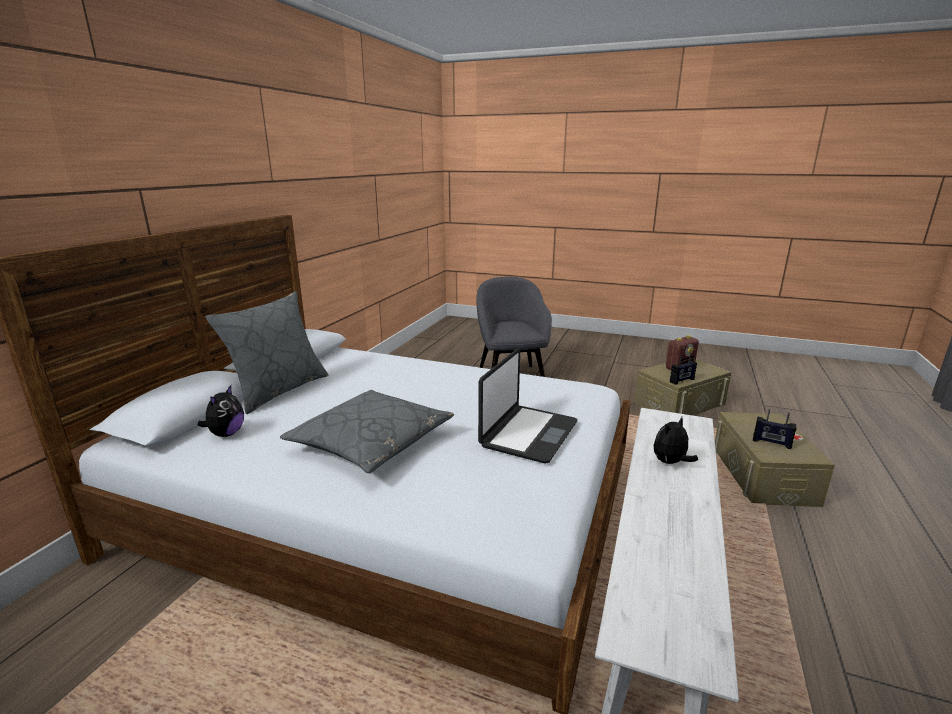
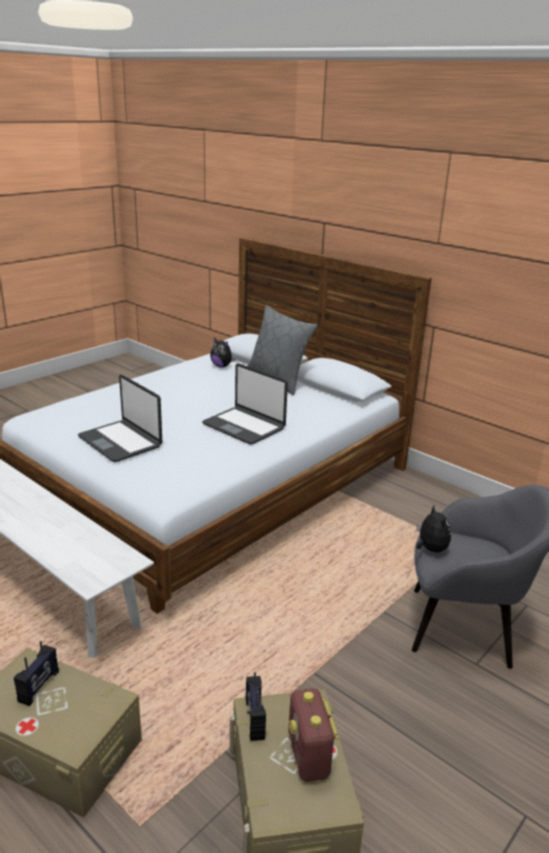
camera: 110 degrees right, 5 degrees up
(371, 442) = (168, 396): grey pillow -> none
(428, 383) = (244, 426): none -> laptop
(670, 462) = (56, 529): plush toy -> plush toy (430, 549)
(771, 443) = (39, 686): radio -> radio turned 150 degrees clockwise

